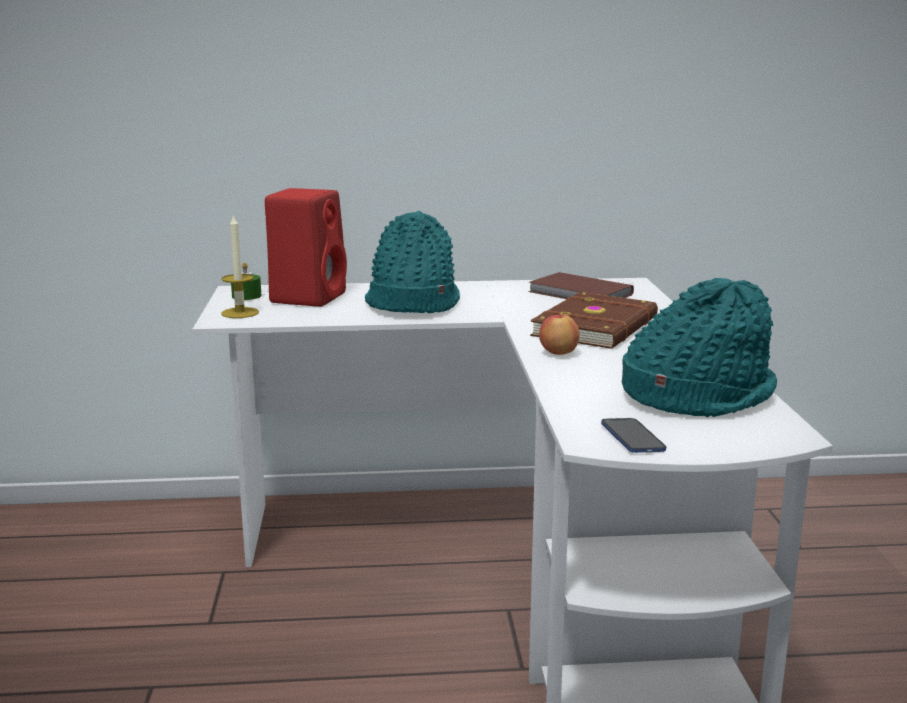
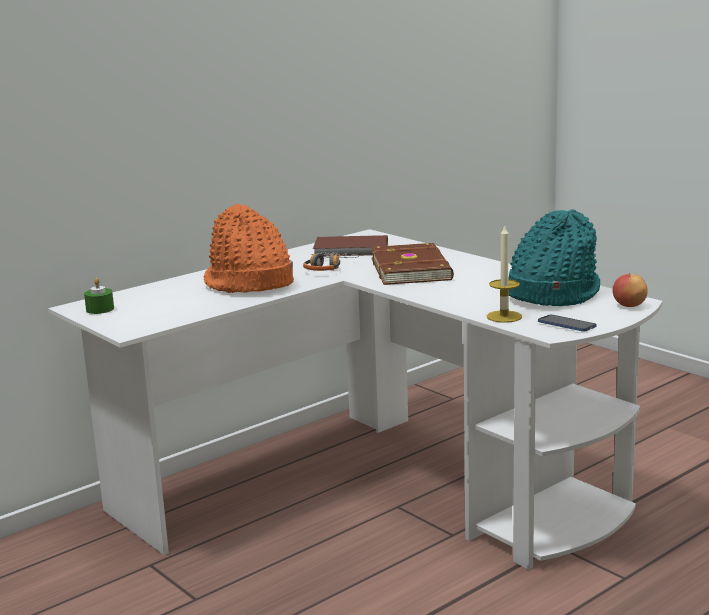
camera: 35 degrees left, 0 degrees up
(240, 313) = (129, 322): candle -> candle (504, 316)
(308, 297) = (155, 298): red speaker -> none
(411, 303) = (248, 284): turquoise hat -> orange hat
(515, 306) = (327, 268): none -> headphones
(558, 353) = (425, 291): apple -> apple (629, 305)

